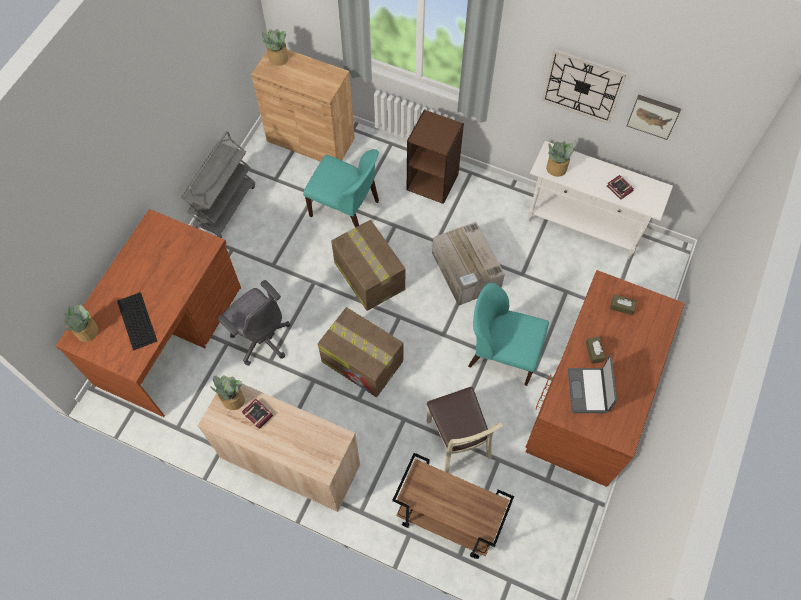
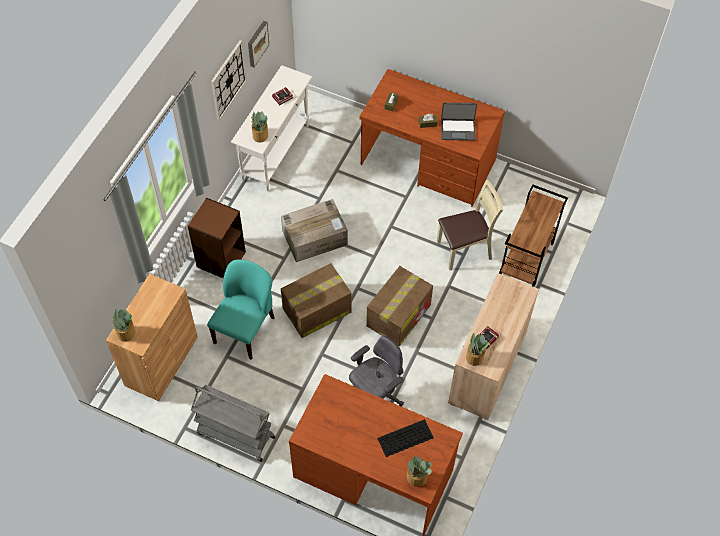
camera: 90 degrees left, 5 degrees down
(502, 354) = (391, 216): turquoise chair -> none

